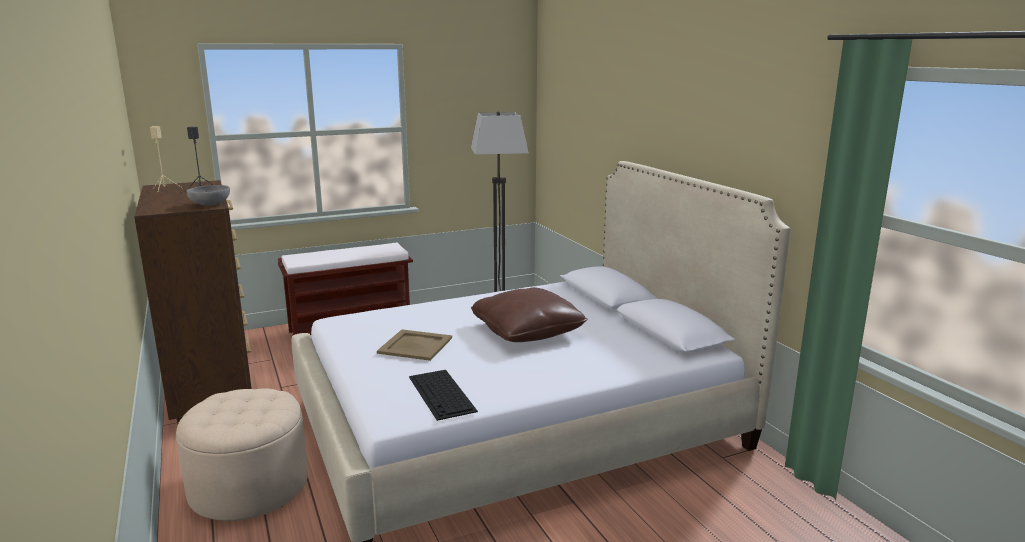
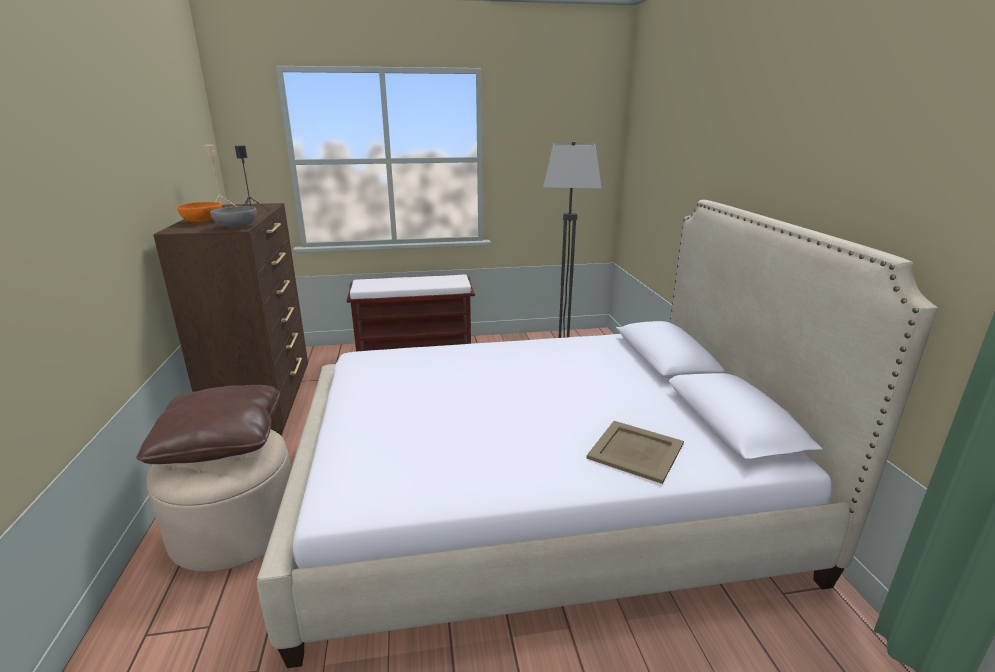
camera: 15 degrees right, 5 degrees up
(166, 202) = (203, 222): none -> orange bowl
(416, 345) = (419, 400): beige tray -> beige tray (636, 451)
(442, 394) = (412, 476): keyboard -> none
(527, 331) = (553, 396): brown pillow -> brown pillow (221, 441)

